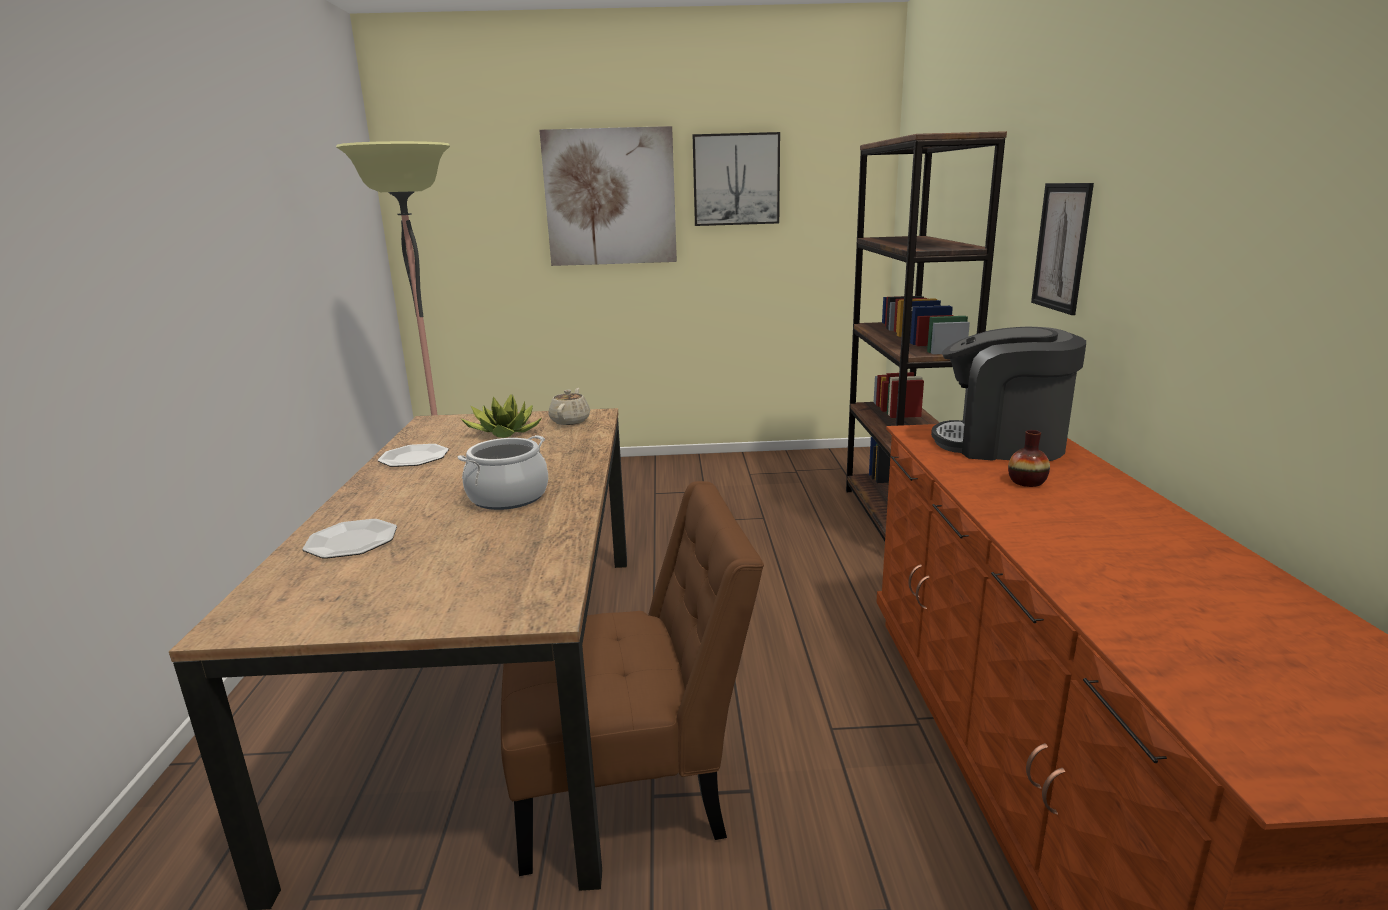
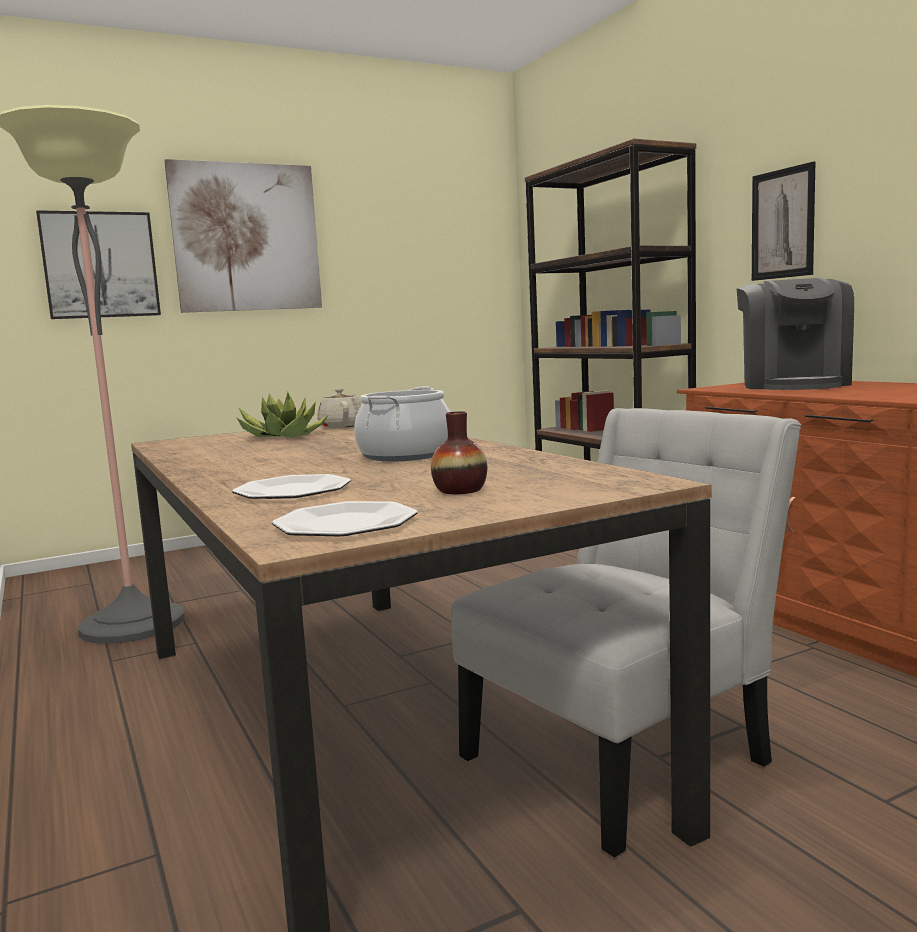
camera: 25 degrees left, 10 degrees down
(414, 457) = (212, 456): plate -> plate (345, 524)
(631, 783) = (625, 754): brown chair -> white chair
(736, 179) = (376, 224): picture -> picture (100, 265)
(1001, 444) = (793, 385): coffee machine -> coffee machine turned 75 degrees counterclockwise
(1026, 482) = (863, 390): vase -> vase (460, 490)

